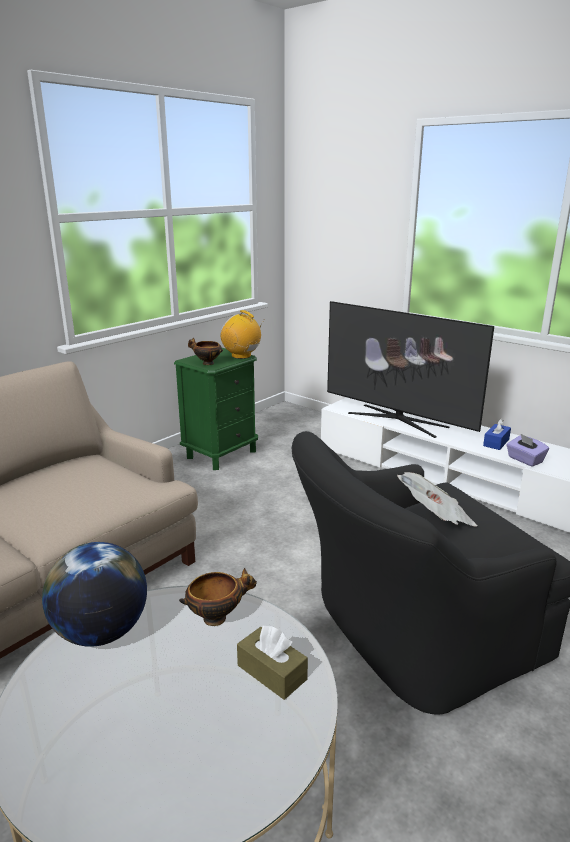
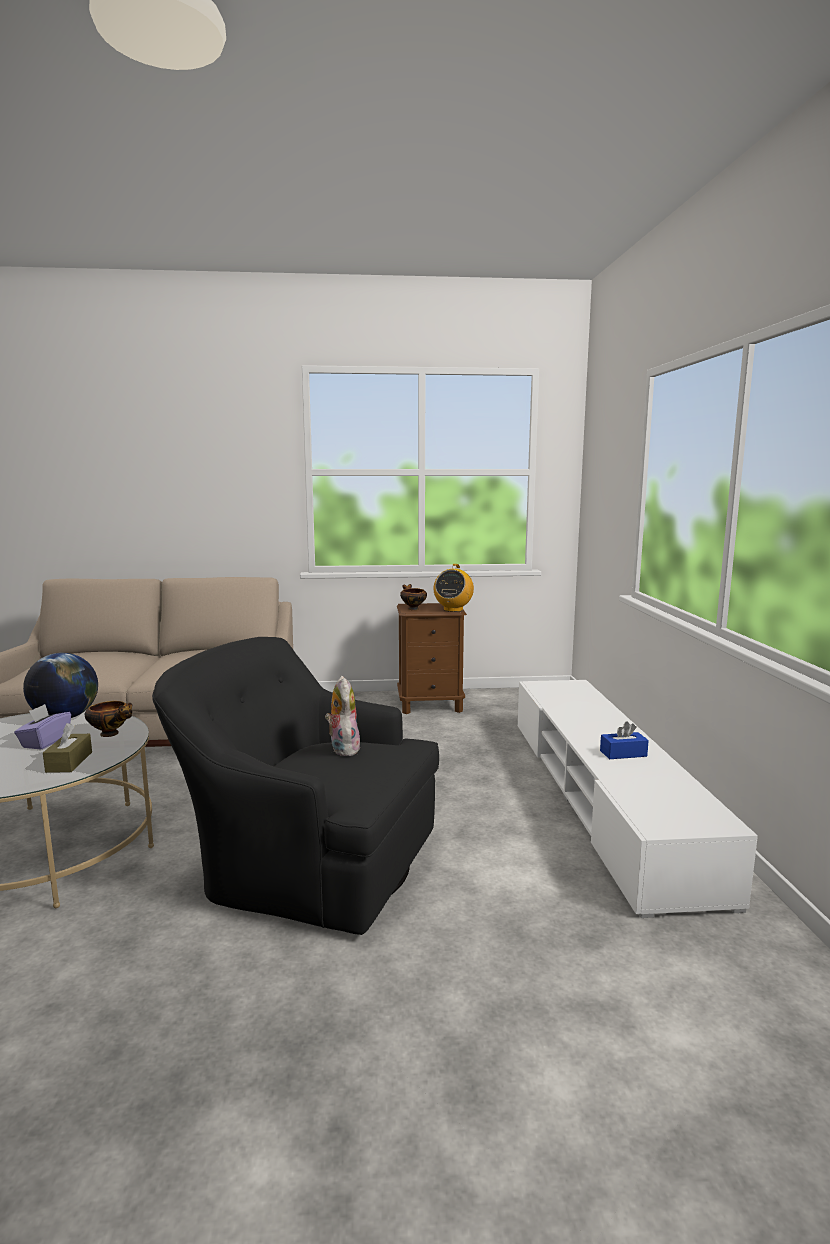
camera: 45 degrees right, 10 degrees down
(221, 454) = (430, 705): green nightstand -> brown nightstand
(241, 356) = (453, 610): radio -> radio turned 150 degrees counterclockwise
(397, 420) = (567, 707): television -> none
(435, 518) = (342, 748): newspaper -> plush toy
(524, 460) = (614, 775): purple tissue box -> purple tissue box (45, 742)

